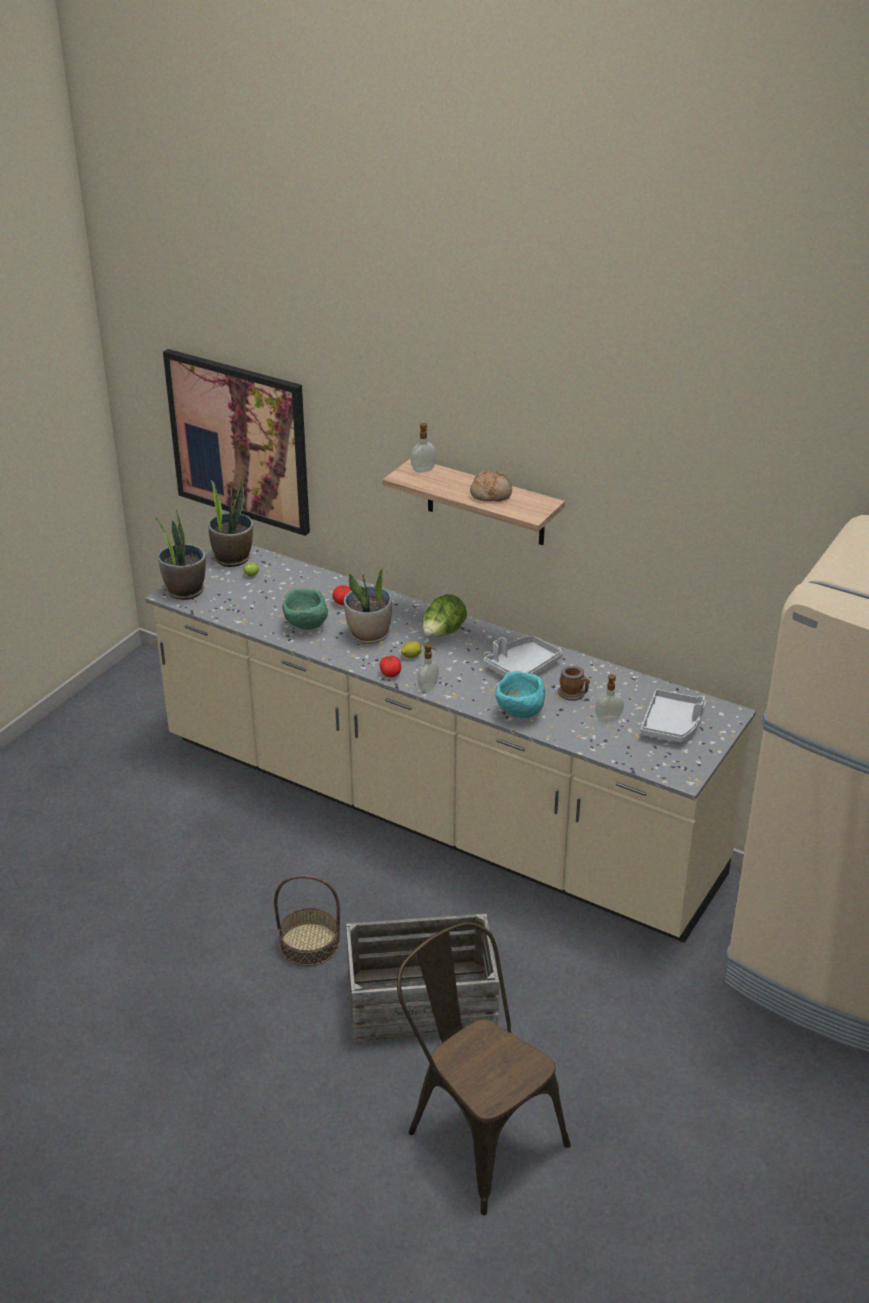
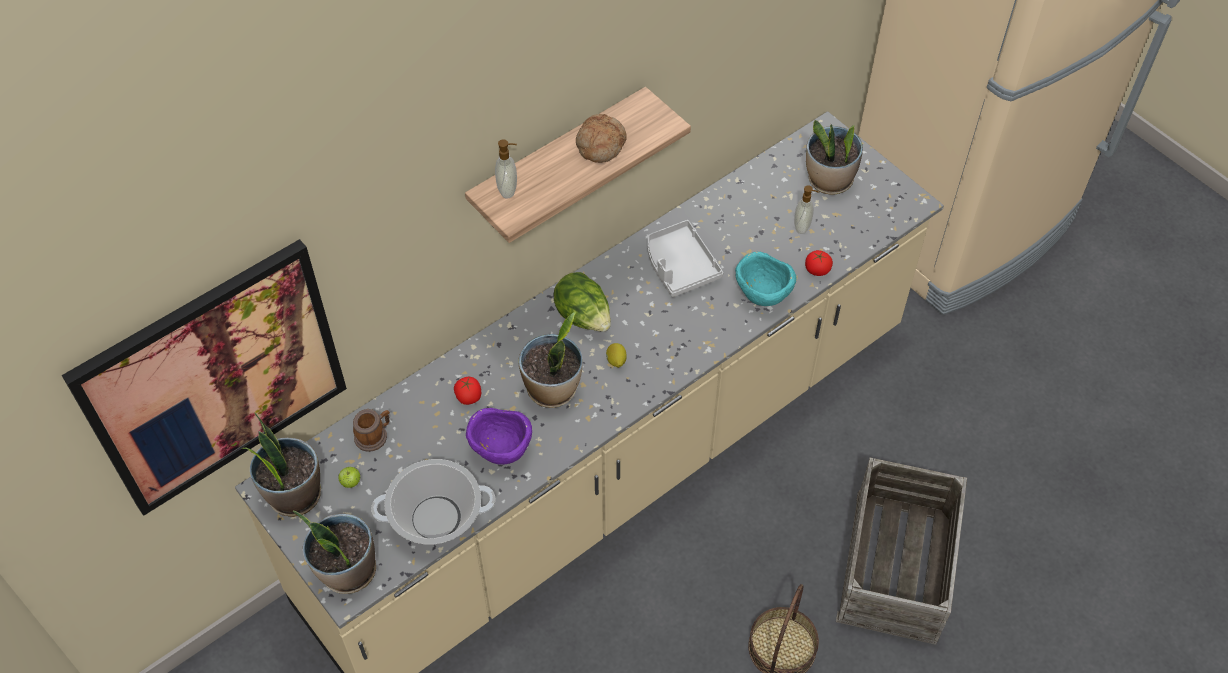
camera: 70 degrees left, 20 degrees up
(239, 613) = (436, 518): none -> cooking pot
(305, 625) = (501, 450): green bowl -> purple bowl
(390, 674) = (643, 391): tomato -> tomato (817, 270)
(428, 687) = (684, 362): soap dispenser -> none
(477, 1133) = (1069, 571): brown chair -> none
(574, 694) = (747, 239): mug -> mug (374, 435)
(672, 725) = (829, 180): grey tray -> potted plant

